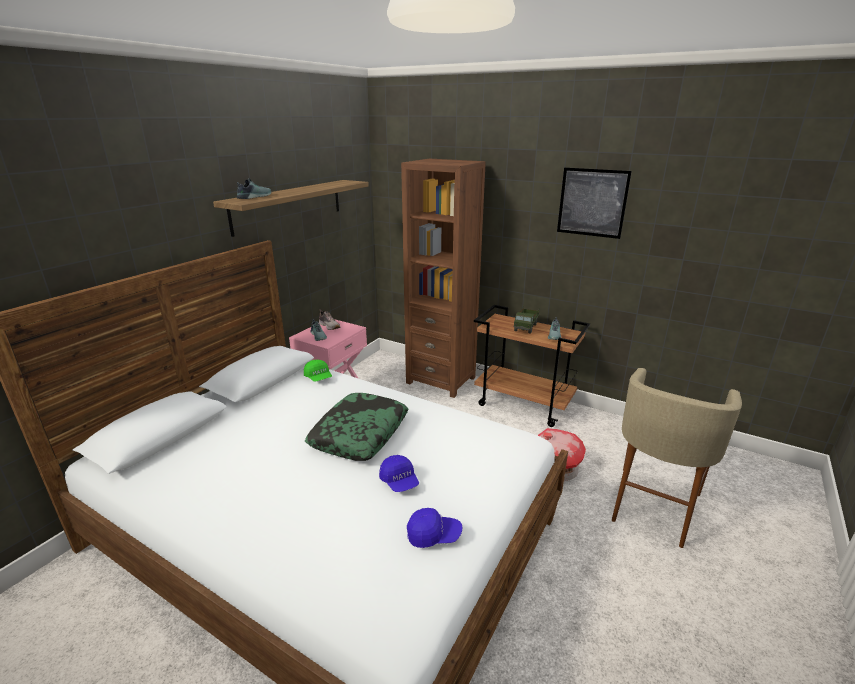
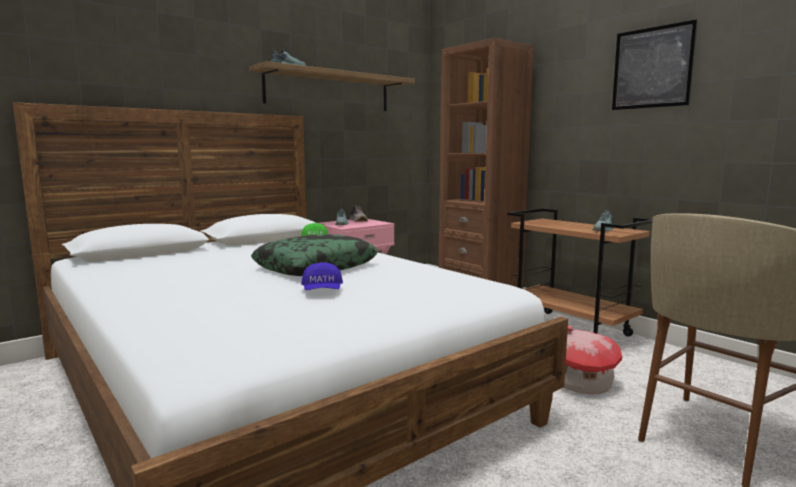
camera: 20 degrees right, 15 degrees down
(433, 535) = (317, 320): blue cap -> none
(526, 327) = (572, 225): toy truck -> none

